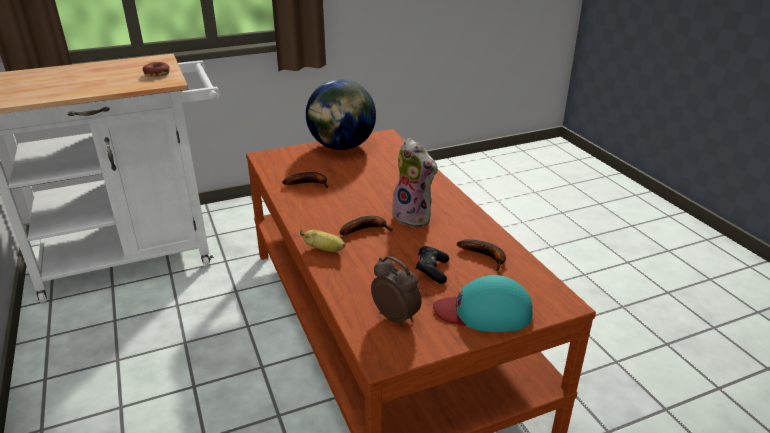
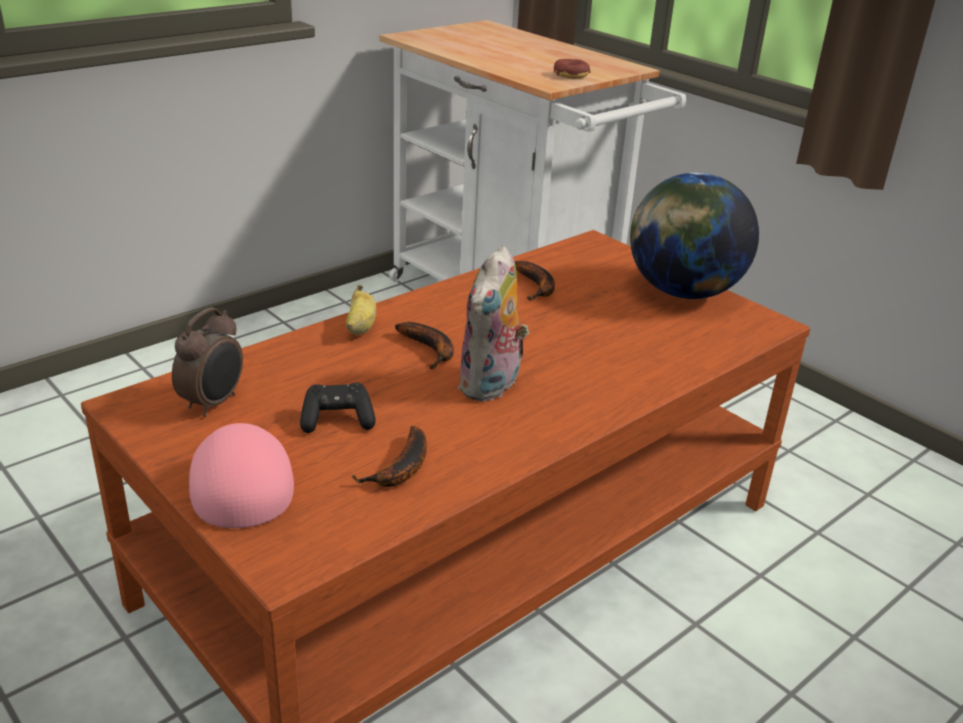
camera: 70 degrees right, 0 degrees up
(484, 312) = (241, 479): turquoise cap -> pink cap

